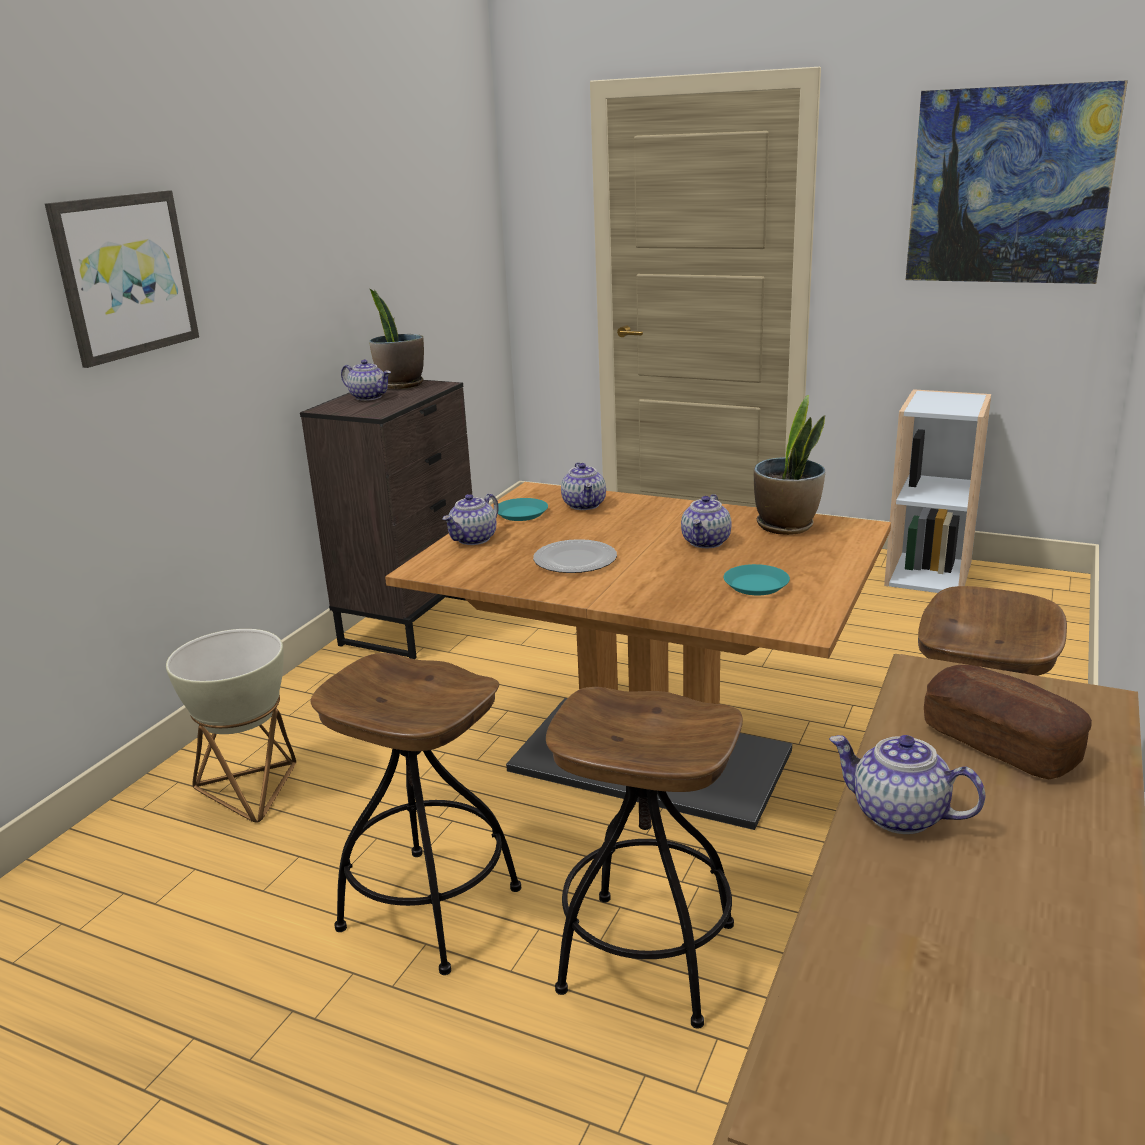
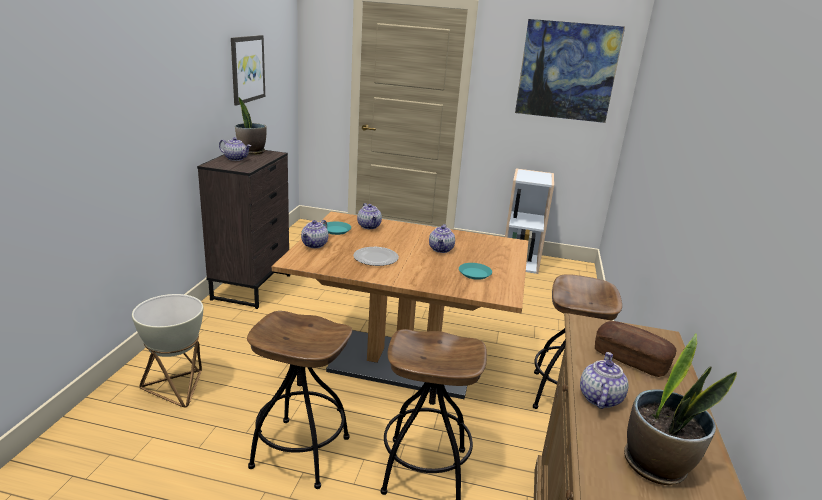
camera: 15 degrees left, 0 degrees up
(124, 276) = (109, 83): picture -> picture (247, 69)
(786, 526) = (478, 241): potted plant -> potted plant (656, 465)
(898, 815) = (599, 397): teapot -> teapot turned 90 degrees clockwise

